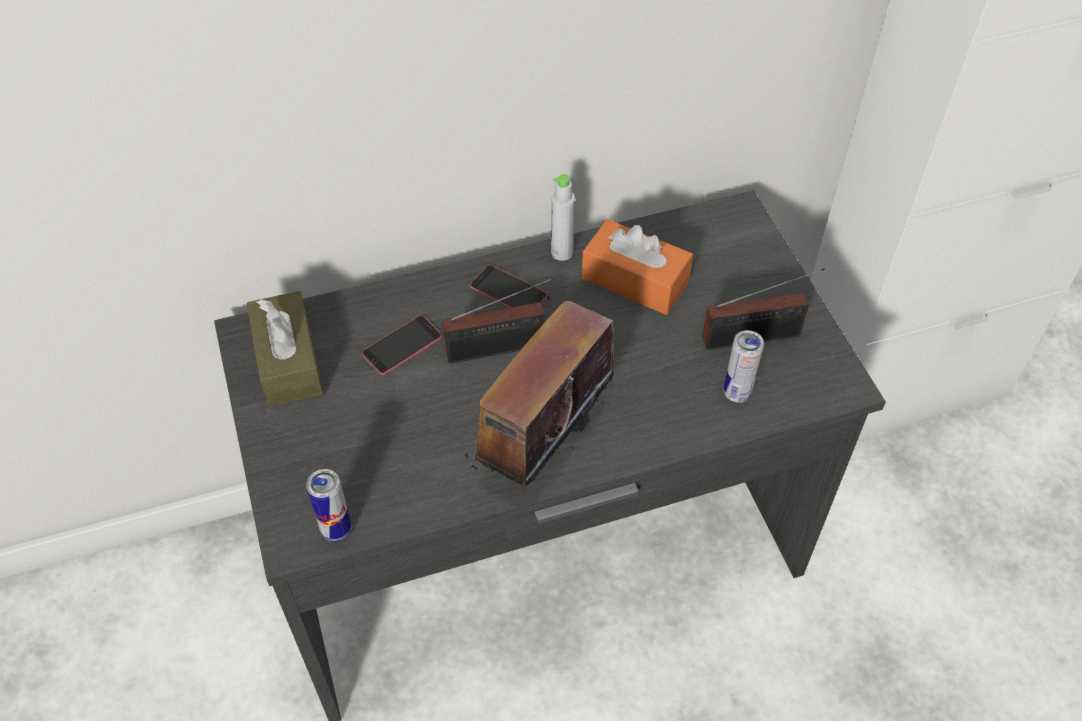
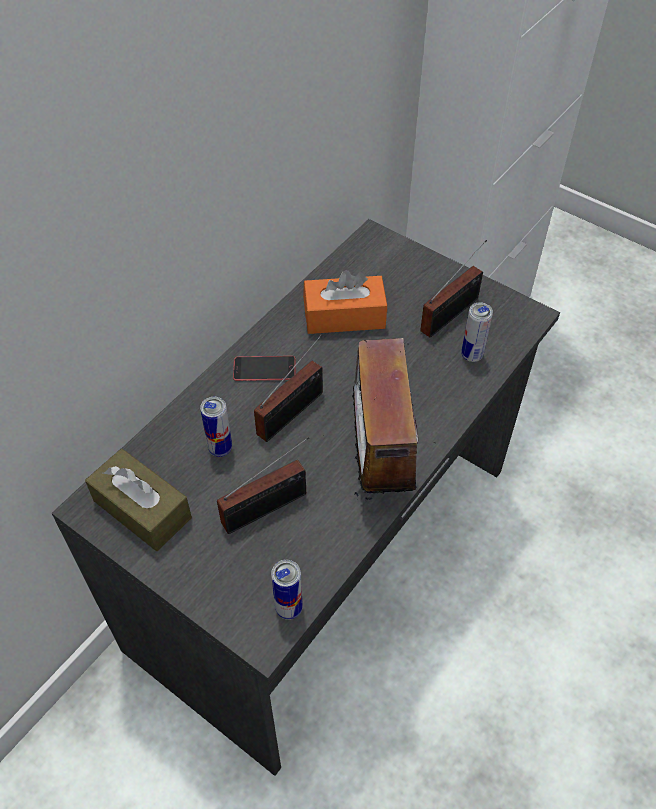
camera: 35 degrees left, 0 degrees up
(399, 426) = (269, 507): none -> radio
(402, 345) = (220, 448): phone -> can
(562, 252) = (278, 323): grey bottle -> none

